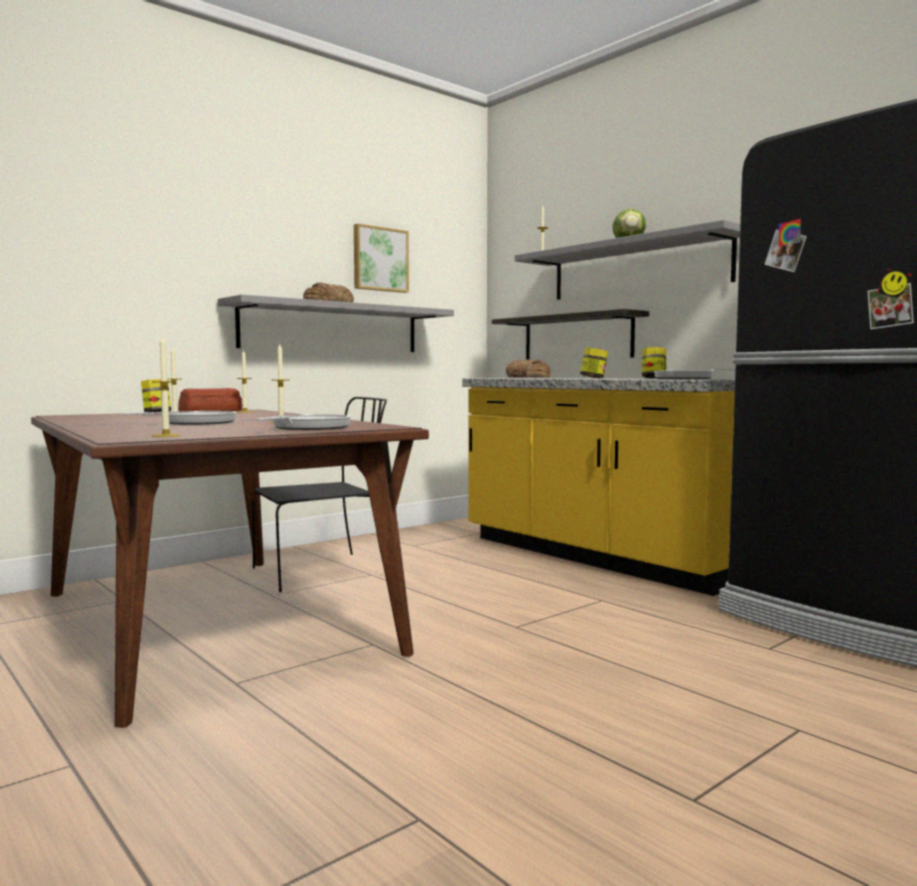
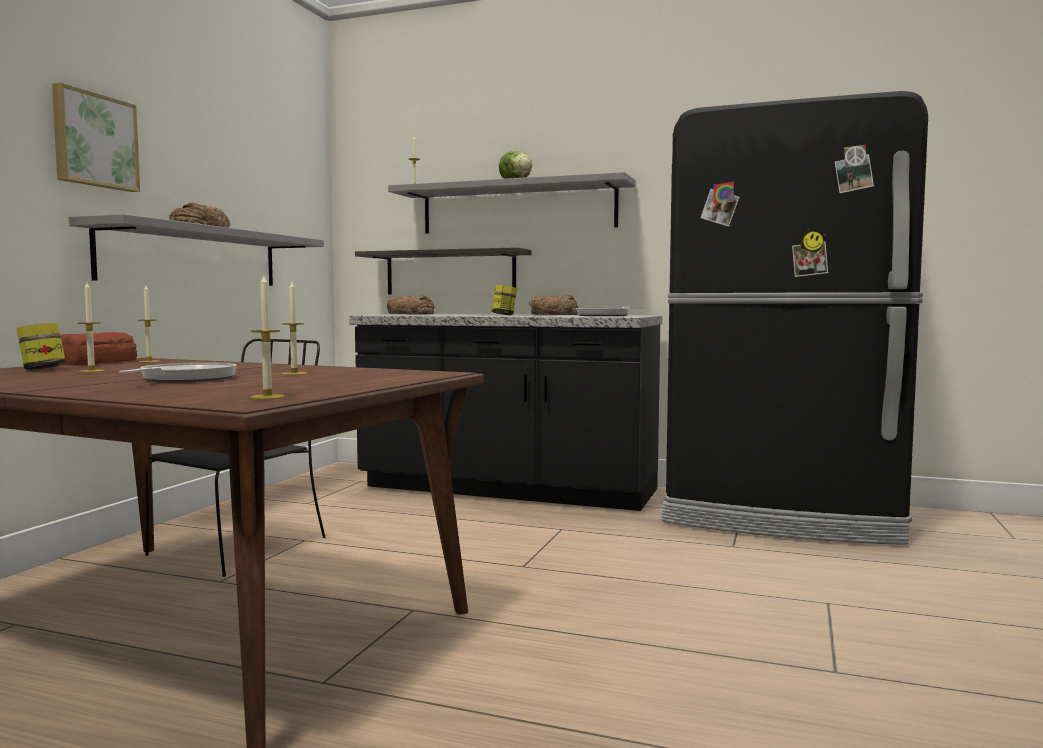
camera: 30 degrees left, 0 degrees up
(307, 428) = (367, 378): frying pan -> none
(379, 259) = (237, 178): picture -> picture (94, 141)
(601, 557) = (507, 490): yellow counter -> black counter
(653, 378) = (553, 314): jar -> bread

